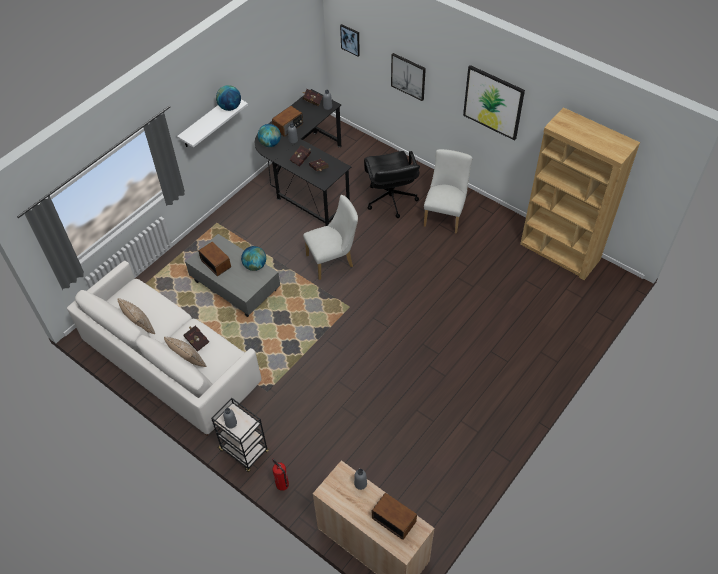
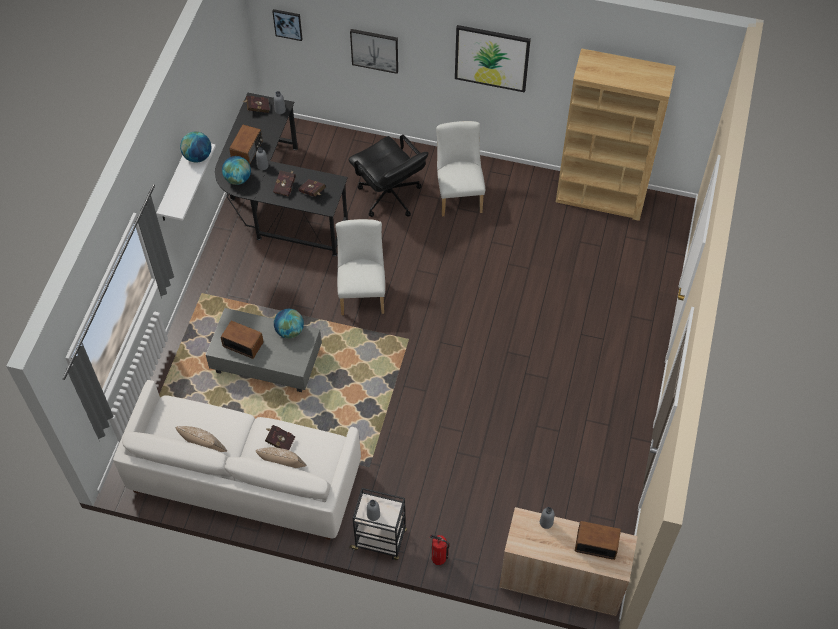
camera: 25 degrees left, 5 degrees up
(333, 260) = (362, 291): white chair -> white chair turned 45 degrees counterclockwise

